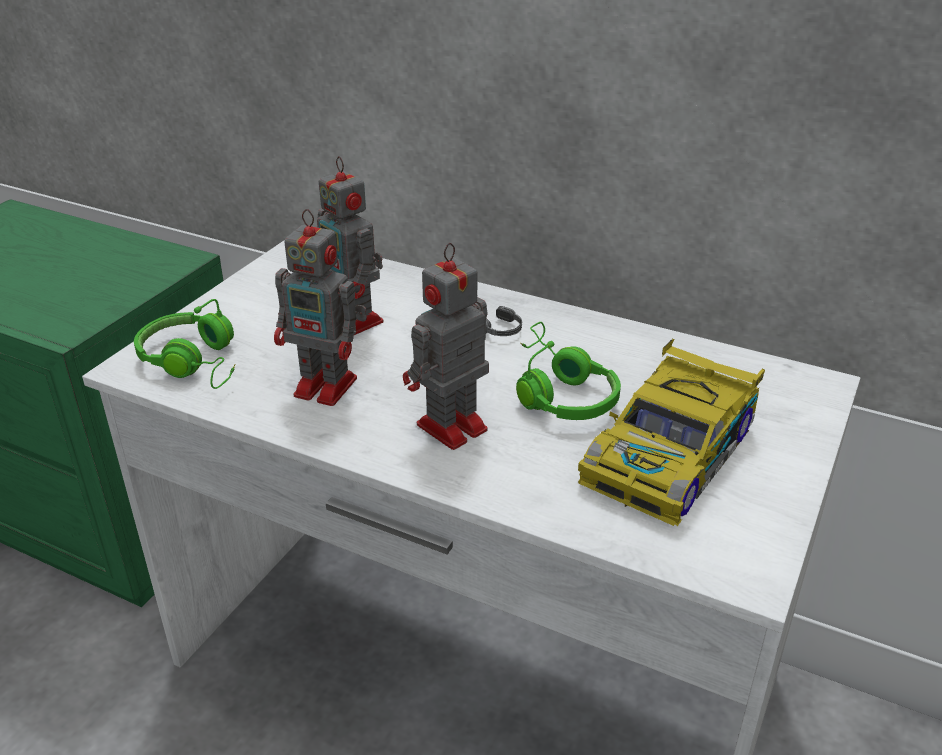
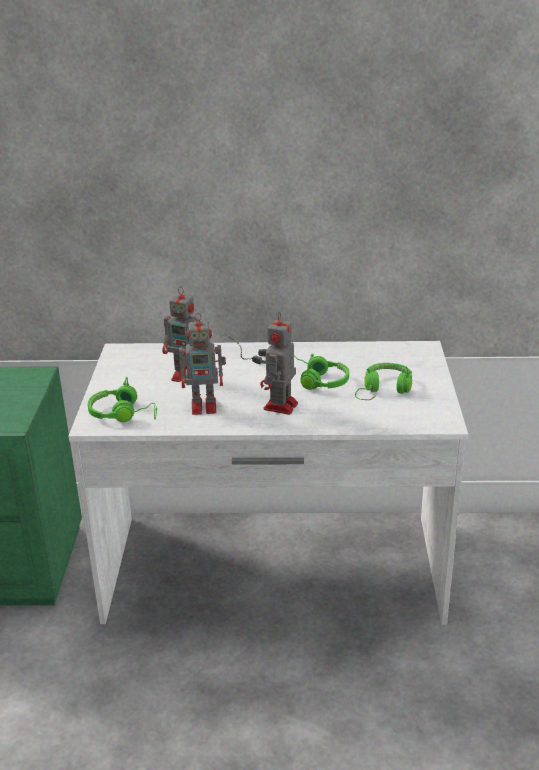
camera: 25 degrees left, 5 degrees down
(671, 453) = (384, 390): toy car -> green headphones

